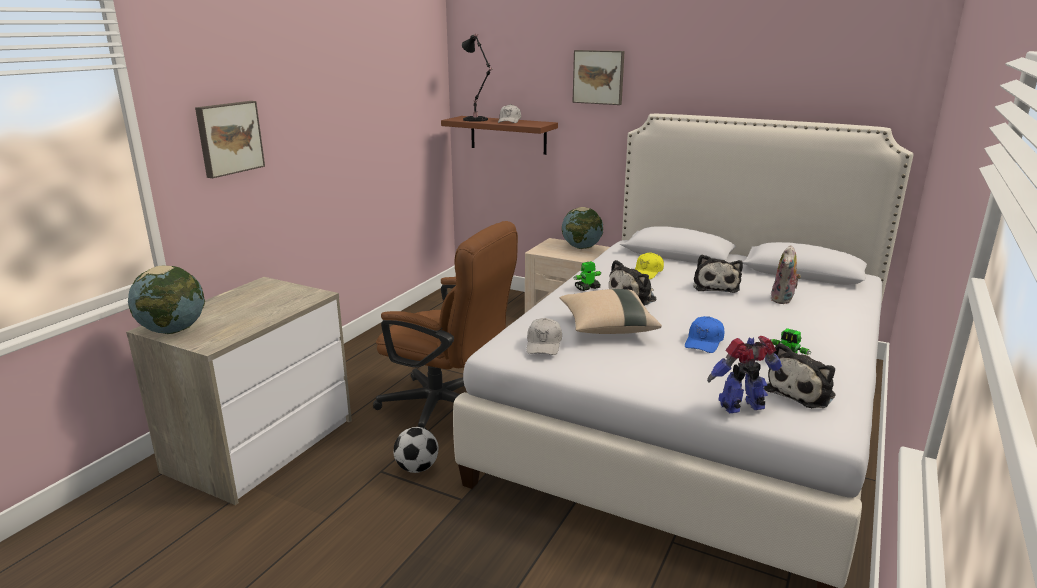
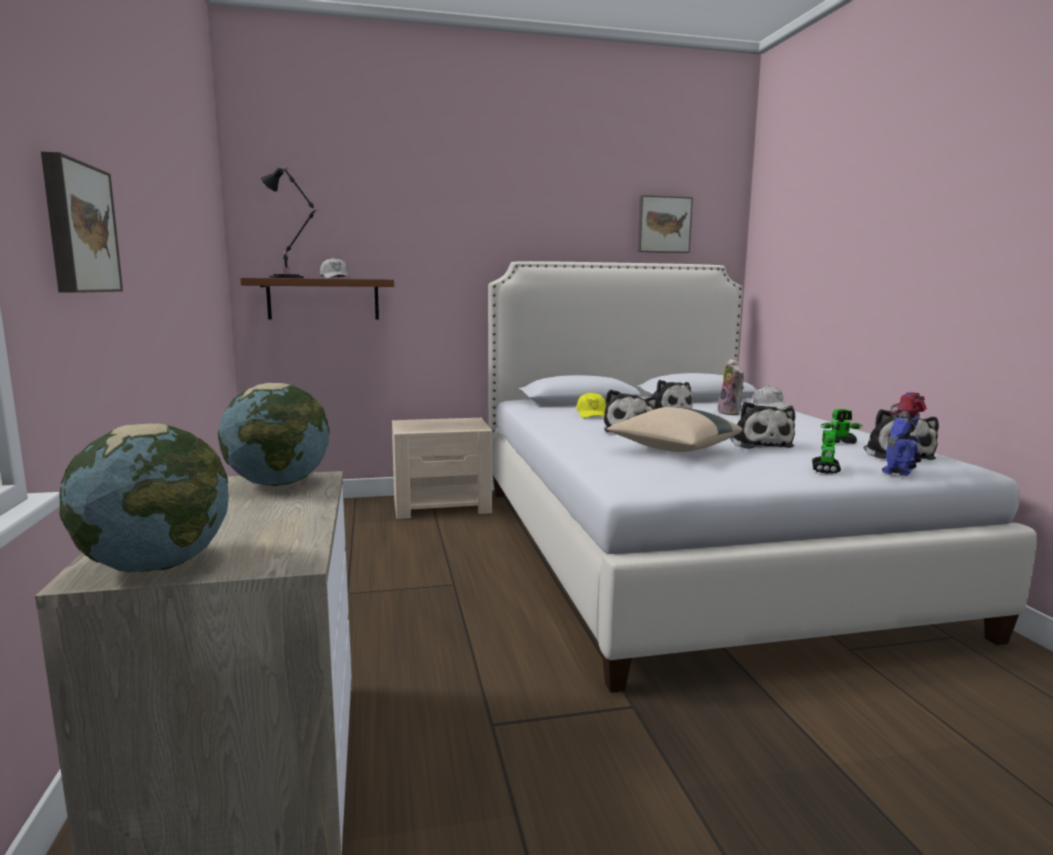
camera: 40 degrees left, 10 degrees down
(417, 468) = (529, 700): football -> none
(447, 408) = (456, 625): brown office chair -> none
(544, 344) = (662, 470): white cap -> white cap (771, 406)
(581, 247) = (445, 422): globe -> globe (279, 484)
(587, 288) = (574, 431): toy robot -> toy robot (825, 470)
(599, 77) = (441, 226): picture -> picture (663, 224)
(704, 342) = (760, 444): blue cap -> plush toy

